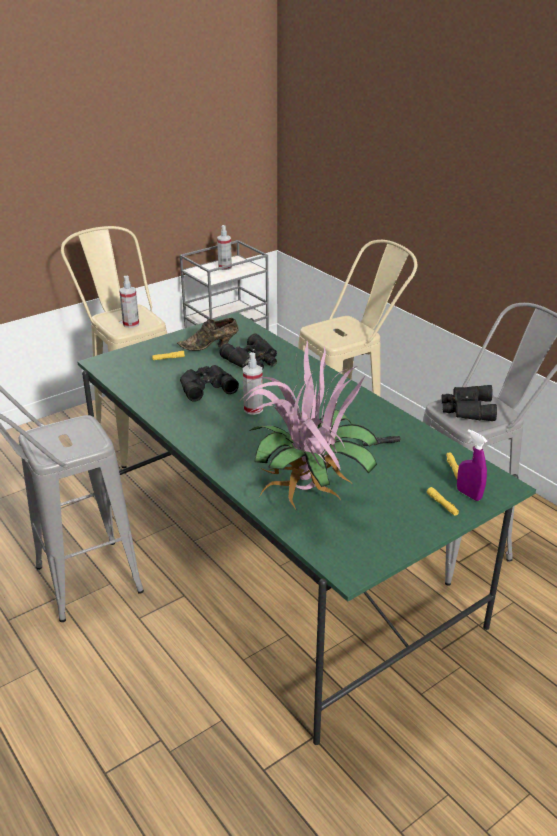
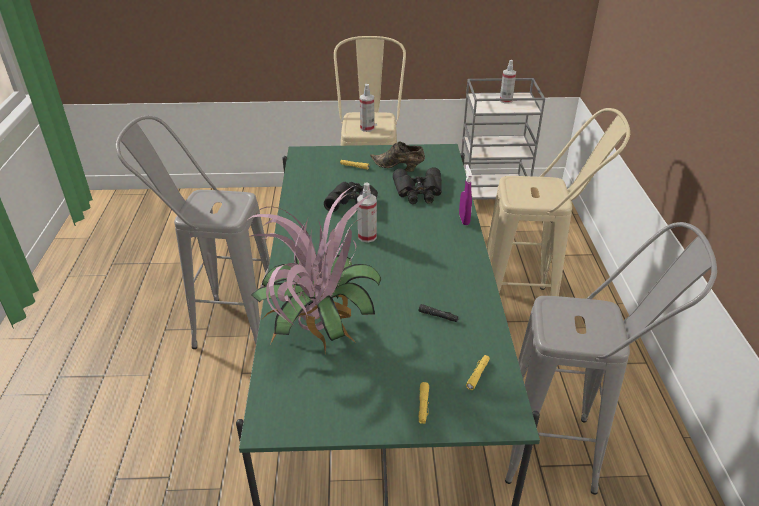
camera: 35 degrees right, 5 degrees up
(466, 409) = (573, 318): black binoculars -> none
(468, 494) = (461, 409): purple spray bottle -> purple spray bottle (464, 219)

